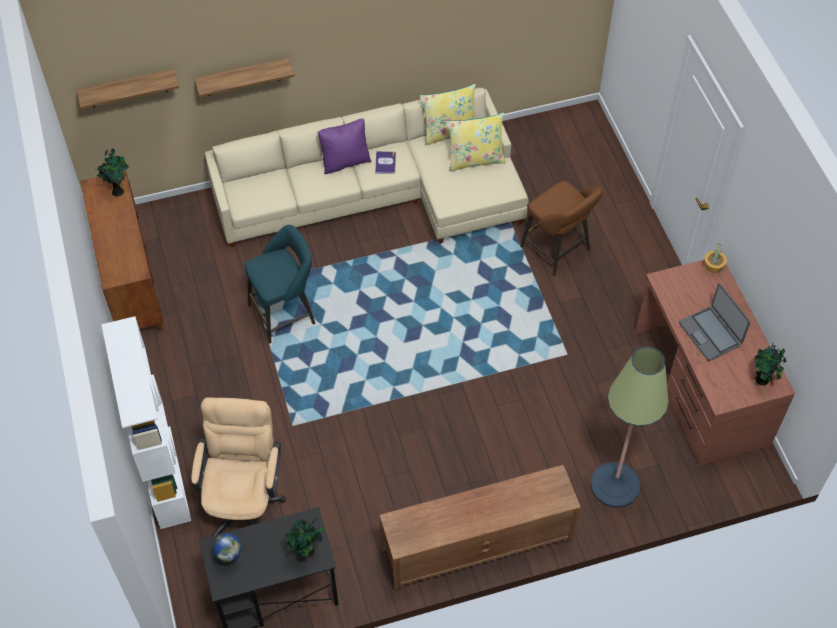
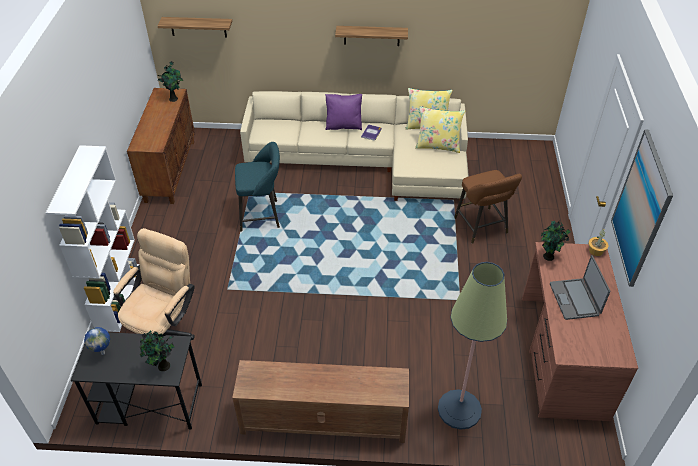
camera: 20 degrees right, 10 degrees down
(243, 77) = (282, 41): shelf -> shelf (371, 35)
(762, 226) = (640, 209): none -> picture
(762, 381) = (610, 349): potted plant -> potted plant (548, 257)

